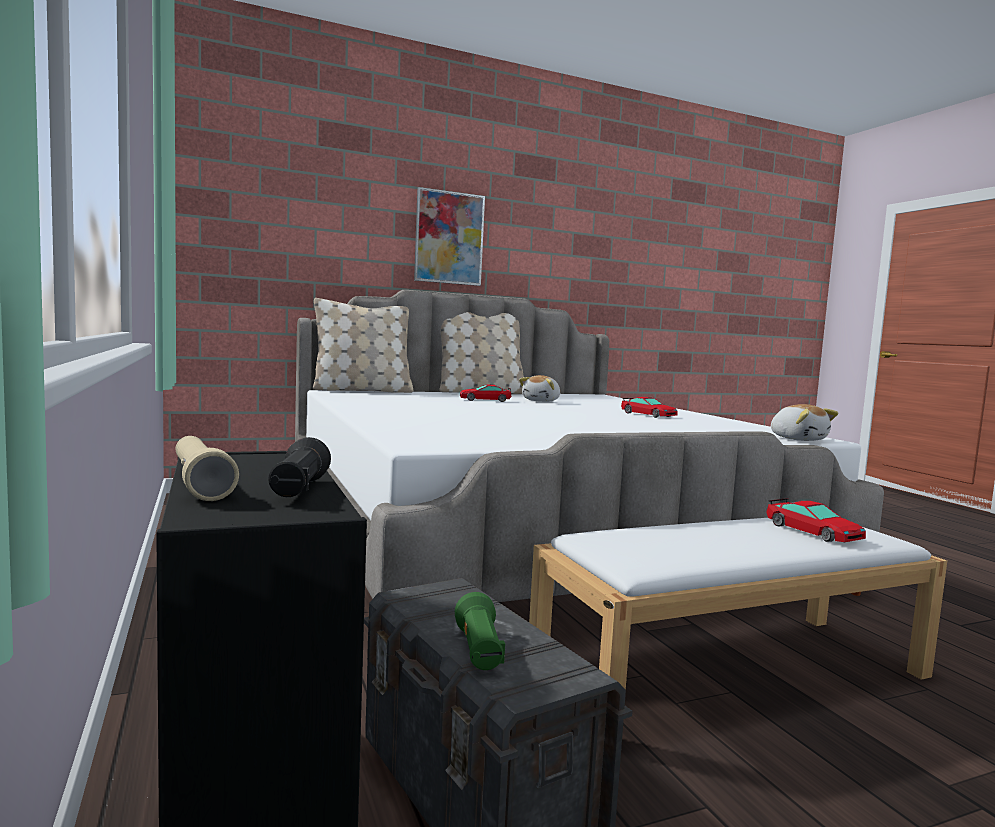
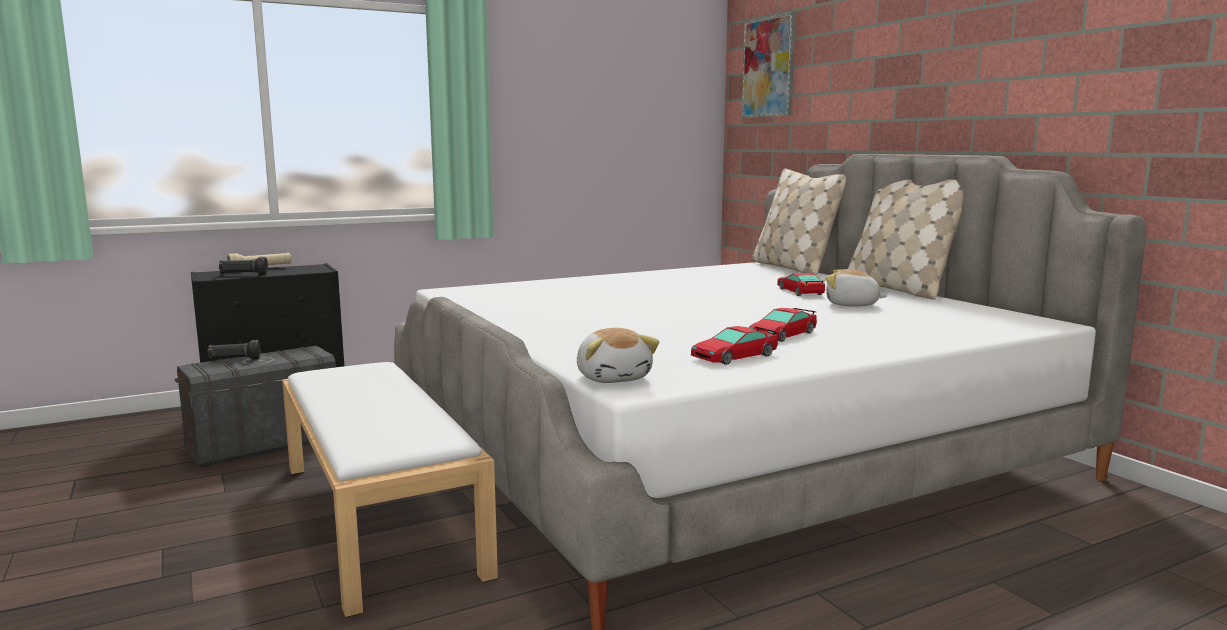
camera: 85 degrees right, 5 degrees up
(449, 238) = (926, 79): picture -> picture (768, 67)
(479, 651) = (234, 360): green flashlight -> black flashlight
(798, 439) = (614, 377): plush toy -> plush toy turned 75 degrees counterclockwise
(812, 532) = (385, 422): toy car -> toy car (734, 356)

